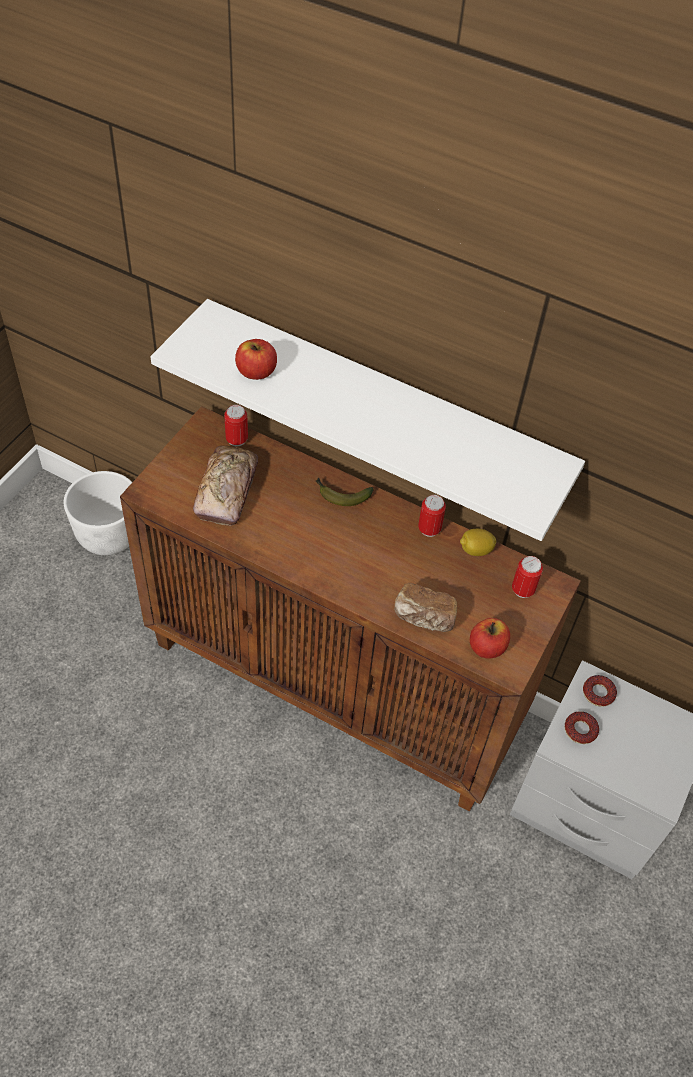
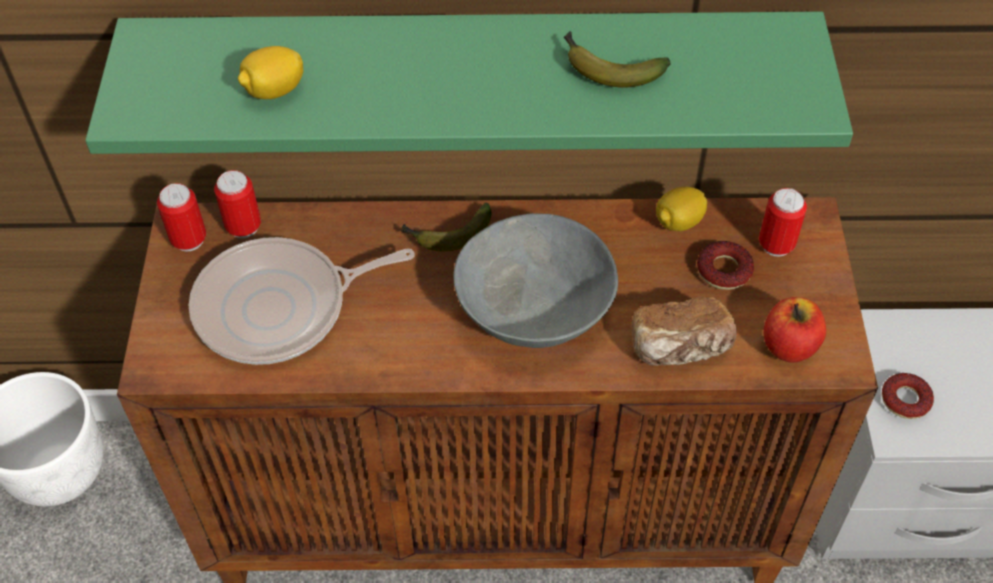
camera: 25 degrees left, 0 degrees up
(227, 491) = (280, 308): bread -> frying pan
(256, 372) = (274, 91): apple -> lemon
(359, 559) = (535, 311): none -> grey bowl
(383, 408) = (472, 71): white shelf -> green shelf
(429, 529) = (599, 224): can -> can (189, 240)
(436, 437) = (607, 68): none -> banana
(598, 693) = (892, 341): donut -> donut (724, 270)

